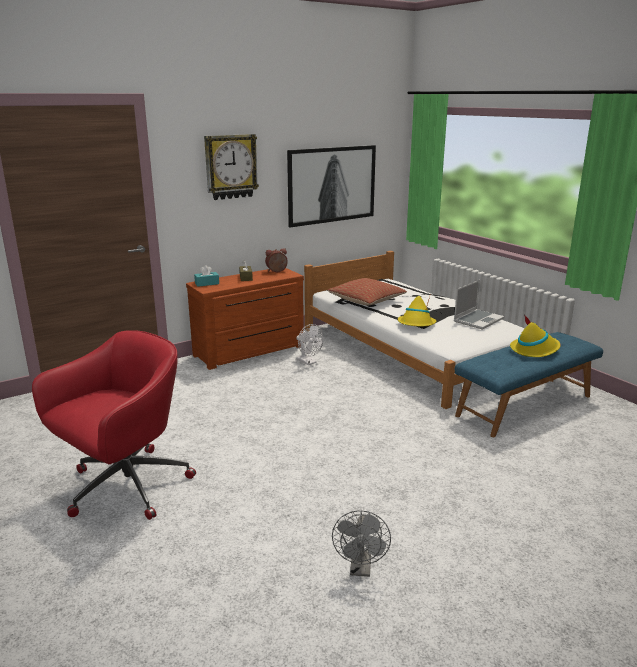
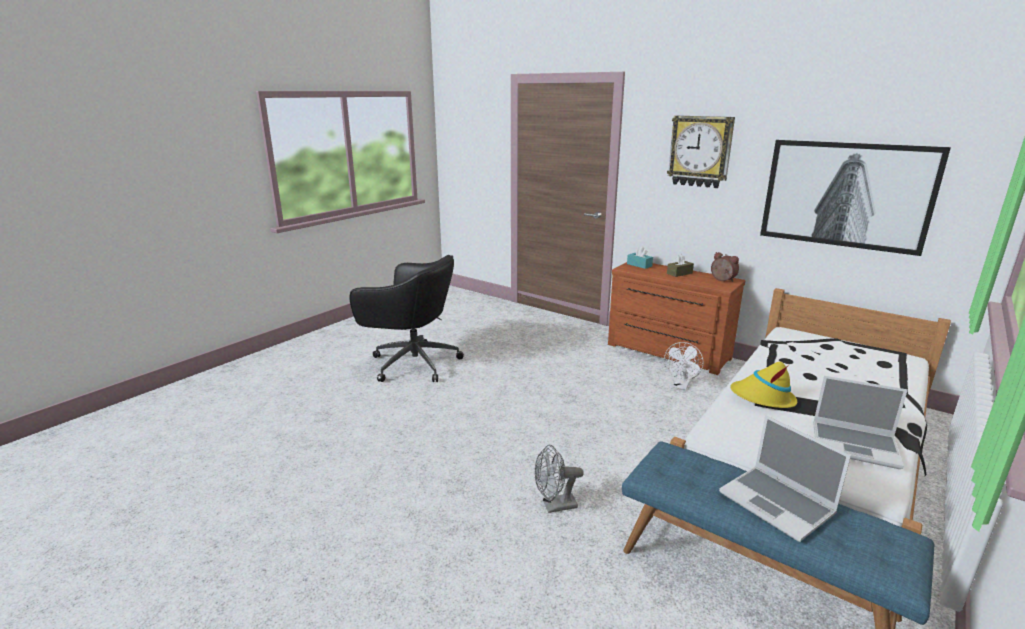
camera: 70 degrees right, 0 degrees up
(125, 487) = (412, 363): red office chair -> black office chair
(361, 569) = (339, 483): grey fan -> grey fan (554, 506)
(366, 300) = (795, 356): pillow -> none
(534, 350) = (778, 504): yellow hat -> laptop

